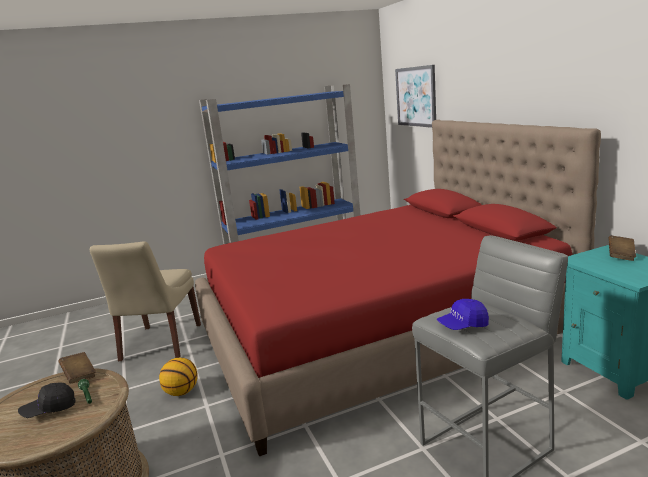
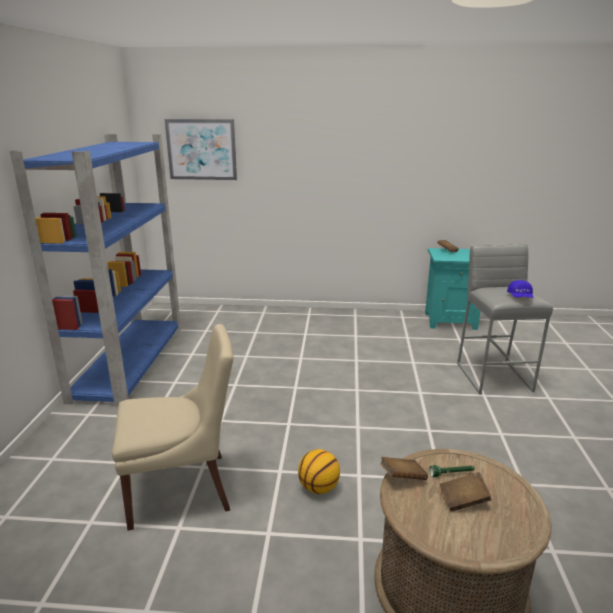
camera: 65 degrees left, 5 degrees up
(49, 409) = (463, 500): black cap -> brown book
(160, 344) = (183, 489): beige chair -> beige chair turned 45 degrees counterclockwise
(380, 334) = (331, 364): red bed -> none

